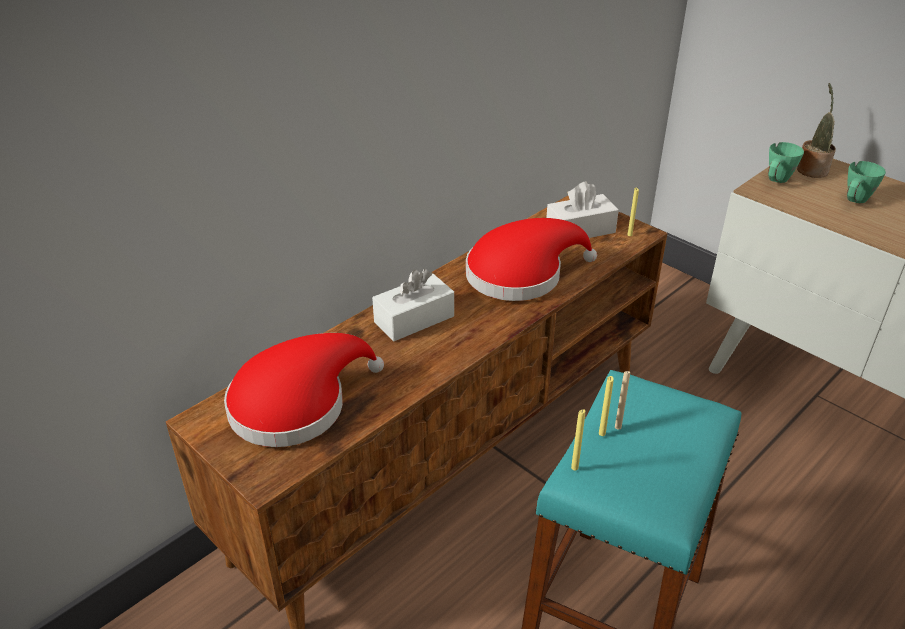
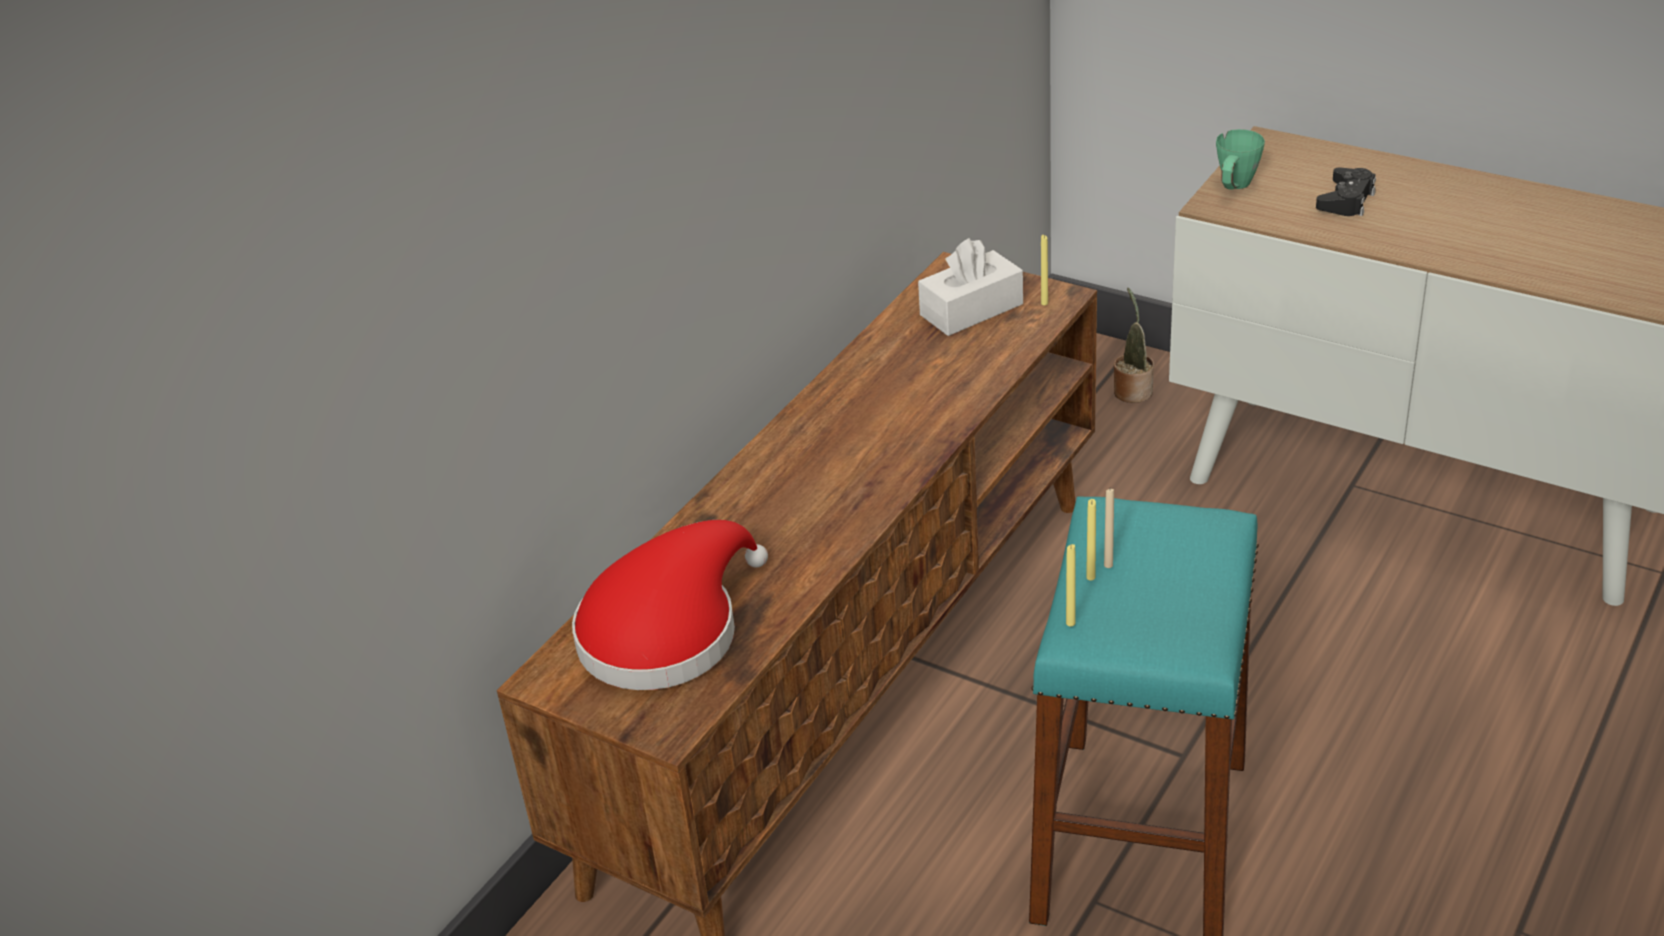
camera: 10 degrees left, 0 degrees up
(414, 319) = (781, 485): white tissue box -> none
(521, 274) = (908, 392): red hat -> none
(812, 169) = (1280, 160): potted plant -> potted plant (1132, 390)
(854, 202) = (1346, 200): green mug -> black game controller

